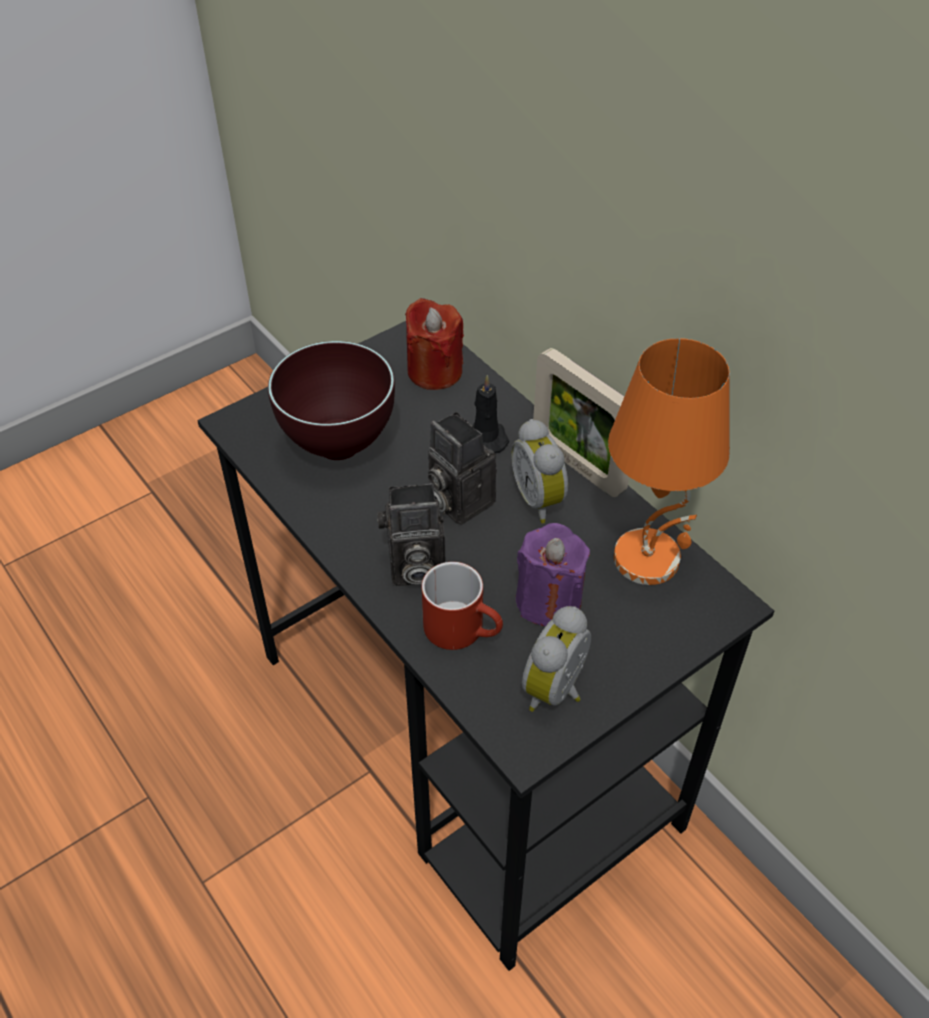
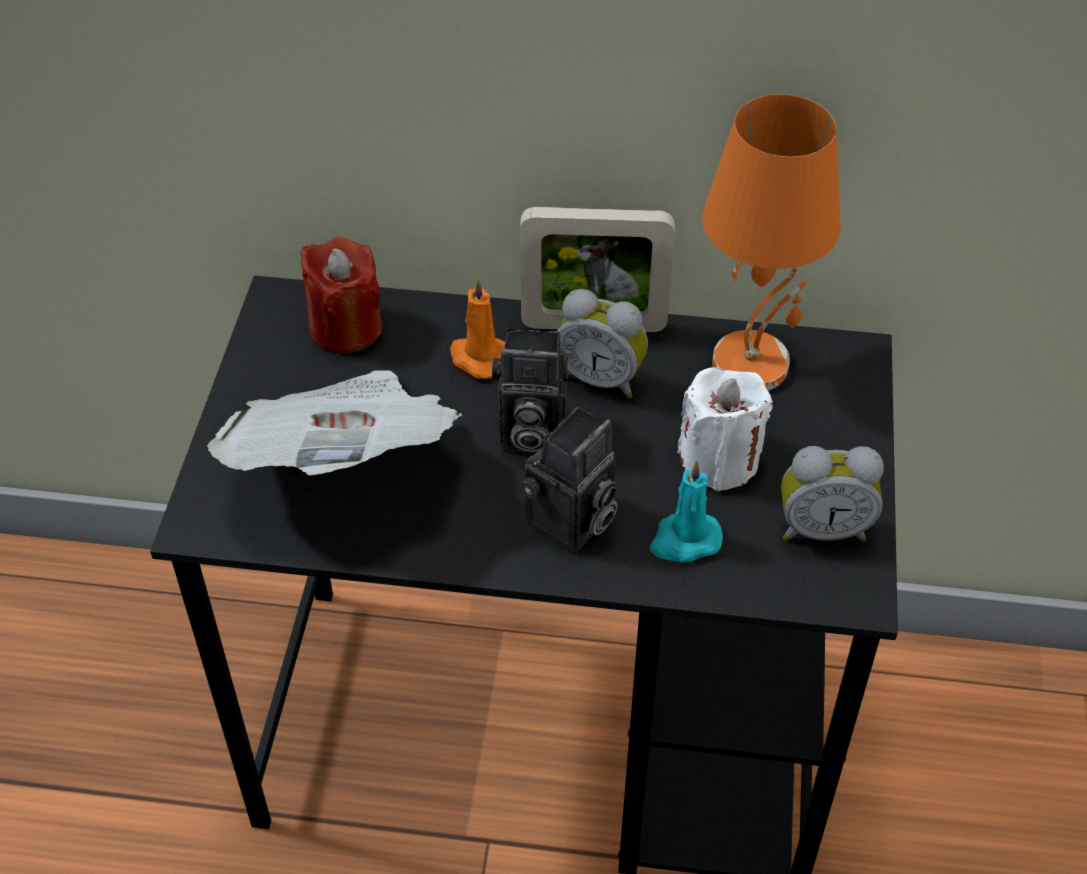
camera: 45 degrees left, 0 degrees up
(340, 444) = (345, 463): brown bowl -> newspaper
(464, 629) = (684, 540): red mug -> turquoise candle
(485, 438) = (478, 358): black candle -> orange candle
(548, 600) = (719, 460): purple candle -> white candle
(558, 691) = (822, 528): alarm clock -> alarm clock turned 75 degrees counterclockwise

